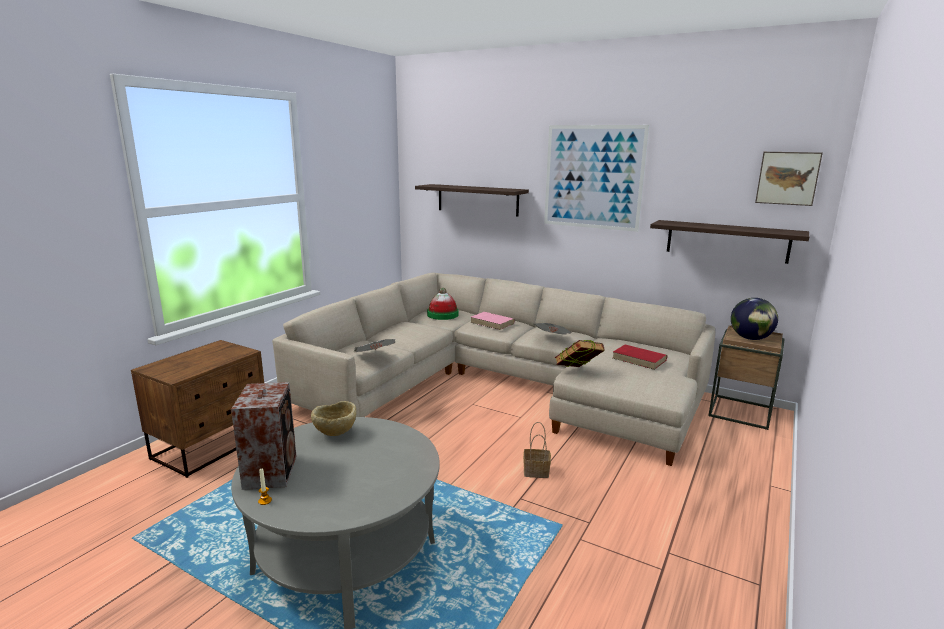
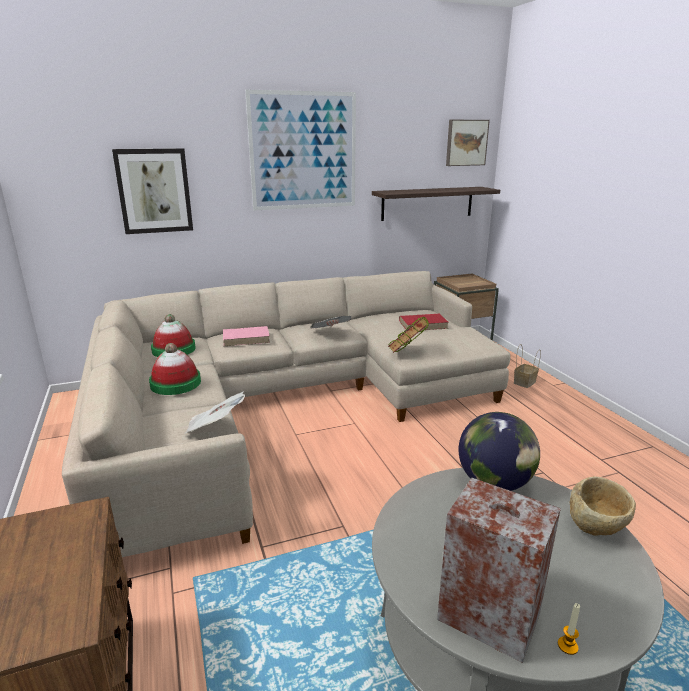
camera: 50 degrees left, 5 degrees up
(335, 434) = (428, 525): beige bowl -> beige bowl (597, 528)
(404, 330) = (175, 383): none -> hat
(477, 200) = (154, 191): shelf -> picture
(537, 471) = (450, 459): basket -> basket (524, 382)
(750, 338) = (466, 282): globe -> globe (494, 483)

